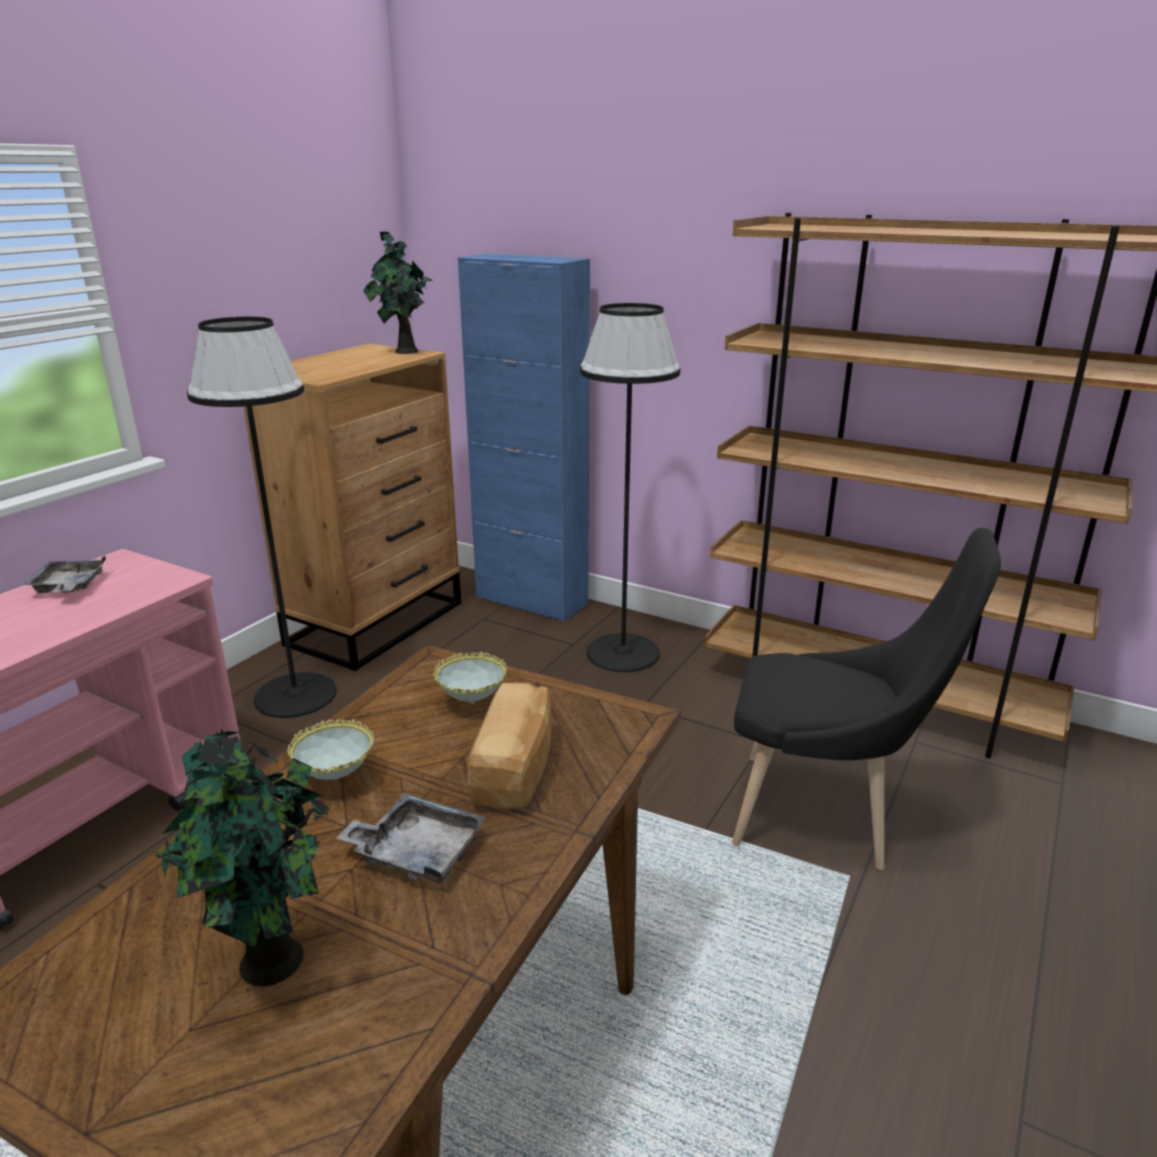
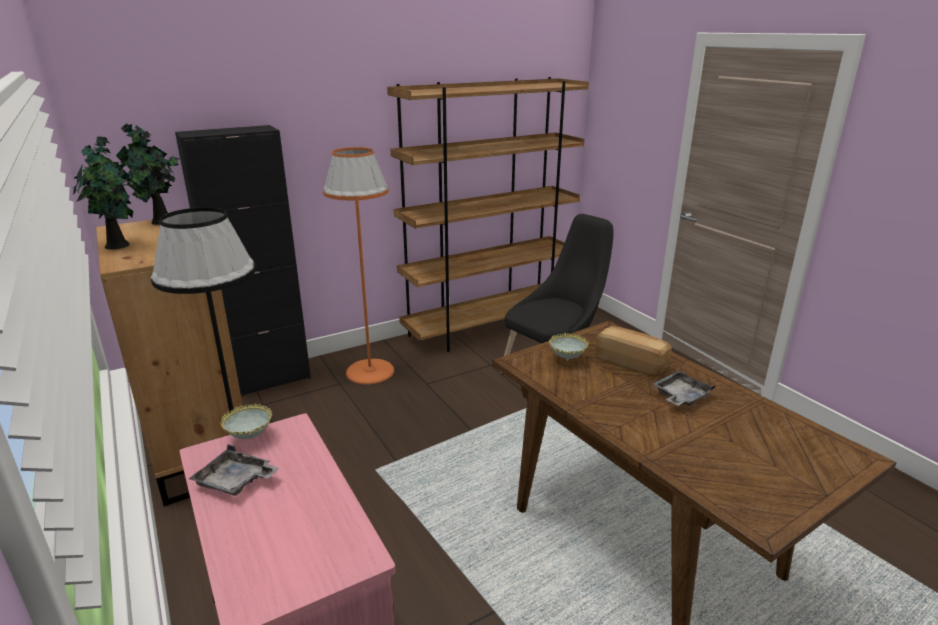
camera: 60 degrees left, 0 degrees up
(274, 964) = (742, 441): potted plant -> potted plant (119, 245)
(336, 779) = (612, 406): bowl -> bowl (250, 439)
(531, 601) = (267, 380): blue cabinet -> black cabinet
(622, 653) = (370, 372): black floor lamp -> orange floor lamp

